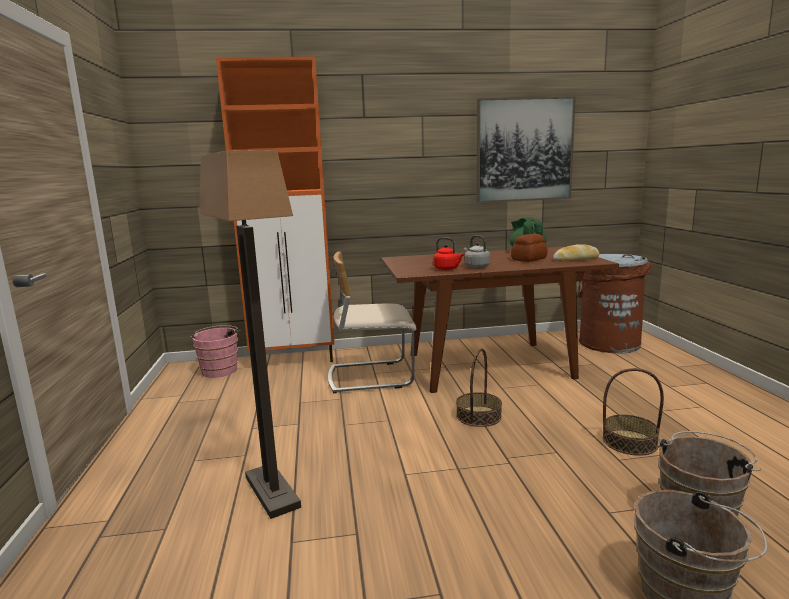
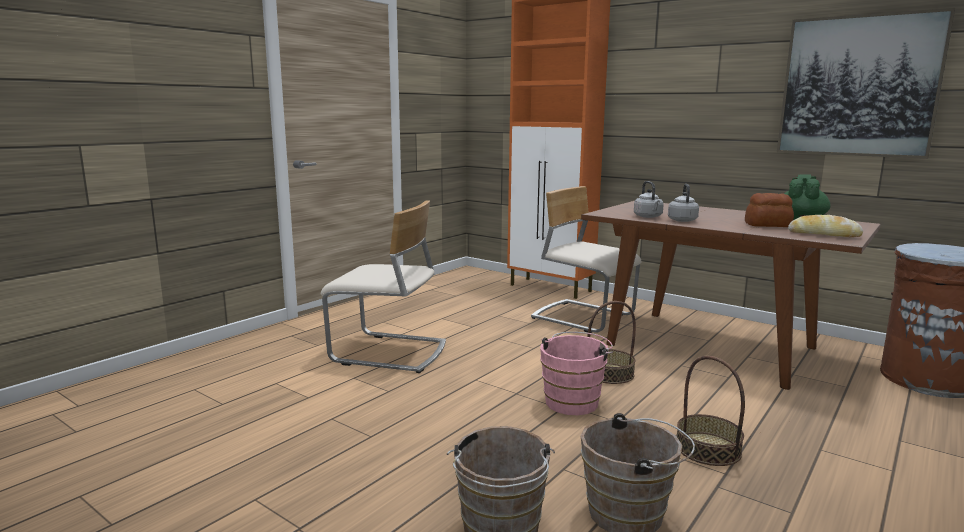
camera: 45 degrees right, 0 degrees up
(220, 370) = (488, 279): pink bucket -> pink bucket (573, 401)
(273, 492) = (389, 353): floor lamp -> beige chair
(447, 269) = (648, 217): red kettle -> grey kettle

